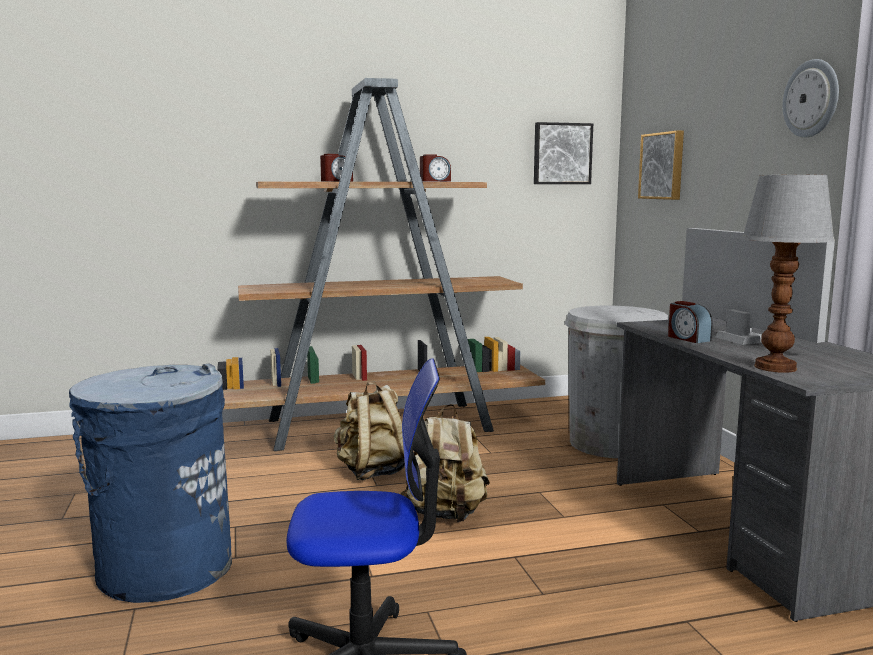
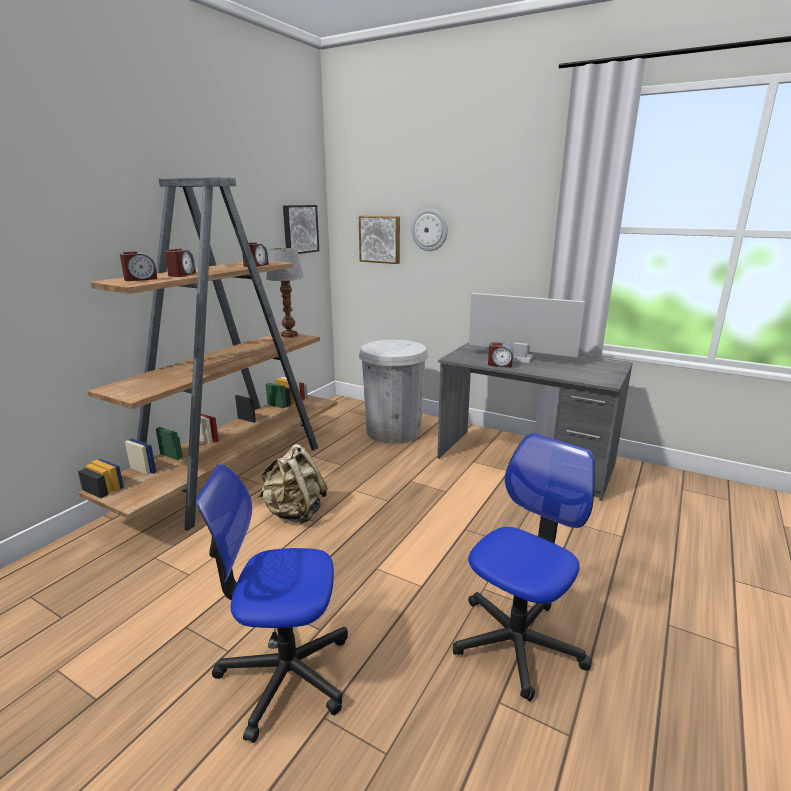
camera: 45 degrees left, 10 degrees up
(164, 568) = (285, 673): blue trash can -> office chair
(292, 181) = (140, 279): none -> alarm clock
(446, 515) = (390, 521): beige backpack -> none
(776, 367) = (578, 376): table lamp -> table lamp (289, 335)
(811, 98) = (513, 208): wall clock -> wall clock (429, 230)

